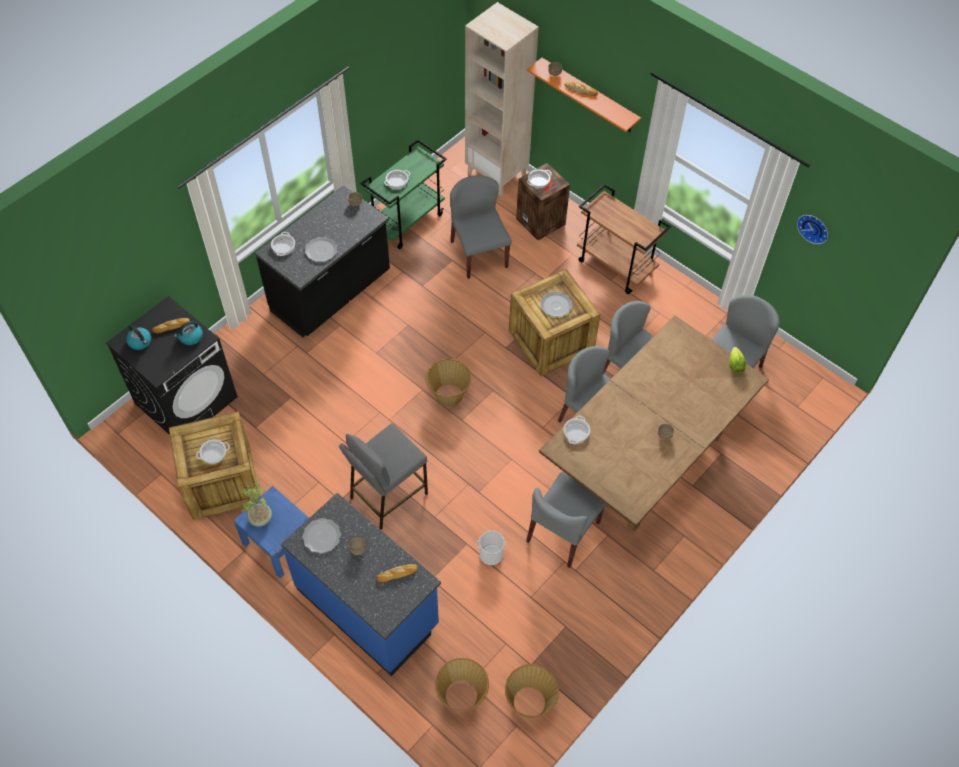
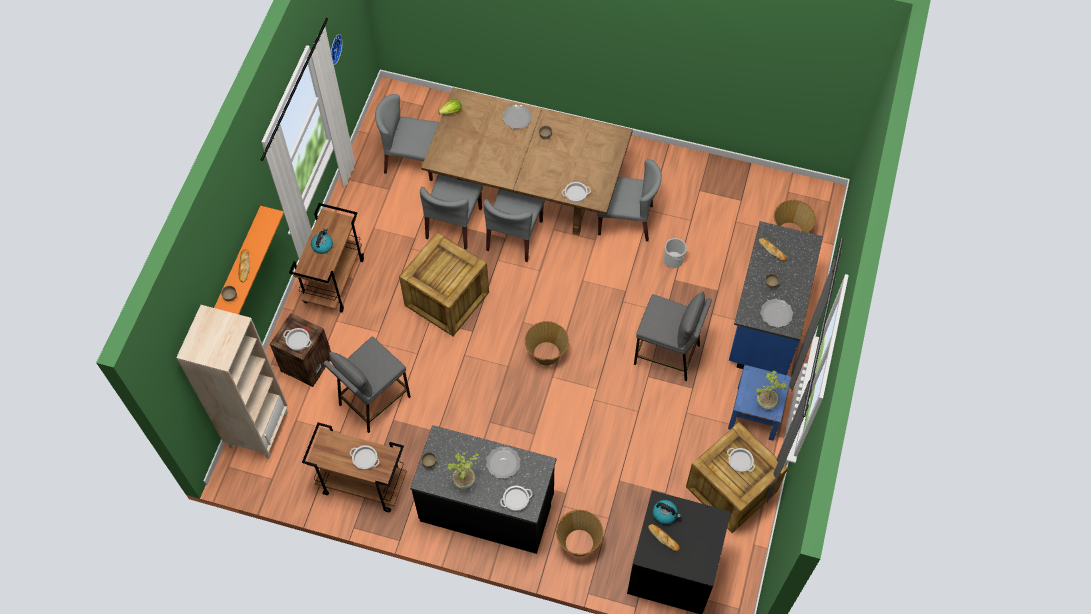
camera: 115 degrees left, 5 degrees up
(140, 342) = (694, 555): kettle -> kettle (322, 245)
(324, 220) = (464, 481): none -> potted plant
(407, 221) = (362, 484): green cart -> brown cart
(478, 253) = (374, 400): grey chair -> grey stool
(530, 702) = (767, 190): basket -> basket (578, 542)
(556, 305) = (443, 270): plate -> plate (517, 118)

